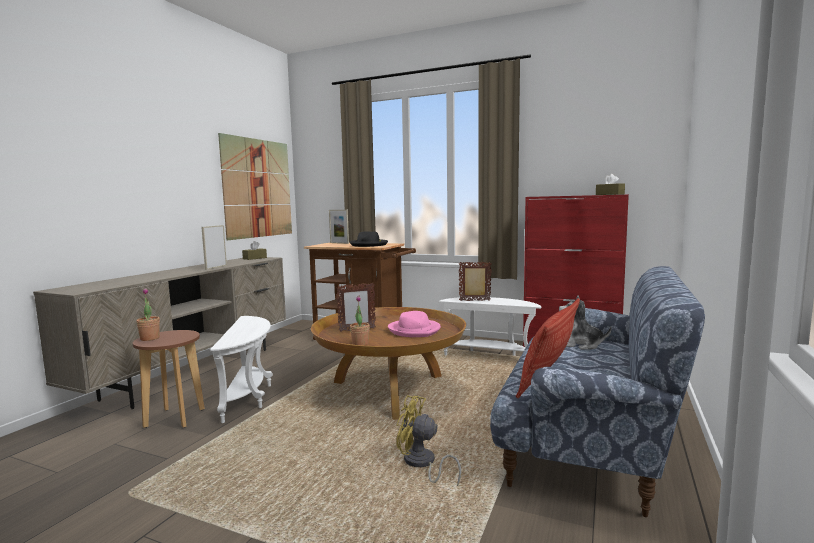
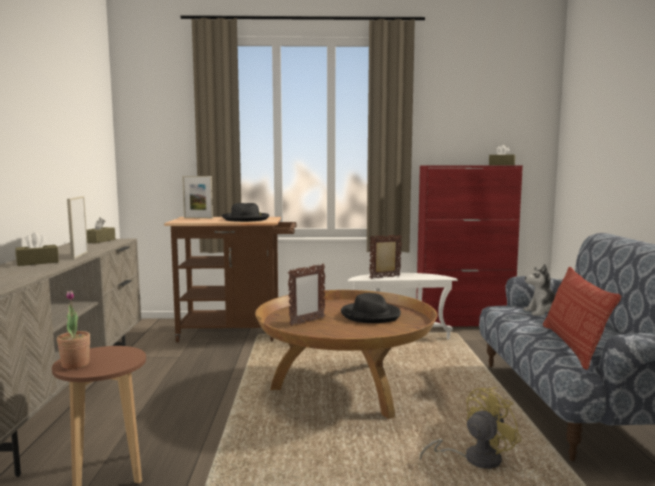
camera: 25 degrees left, 0 degrees up
(182, 270) = (37, 262): none -> brown tissue box
(249, 397) = (182, 426): white side table -> none
(258, 188) = (85, 145): picture -> none
(360, 344) = (340, 337): potted plant -> none
(414, 330) = (370, 315): pink hat -> black hat
(422, 464) = (474, 459): yellow fan -> yellow fan turned 150 degrees clockwise

